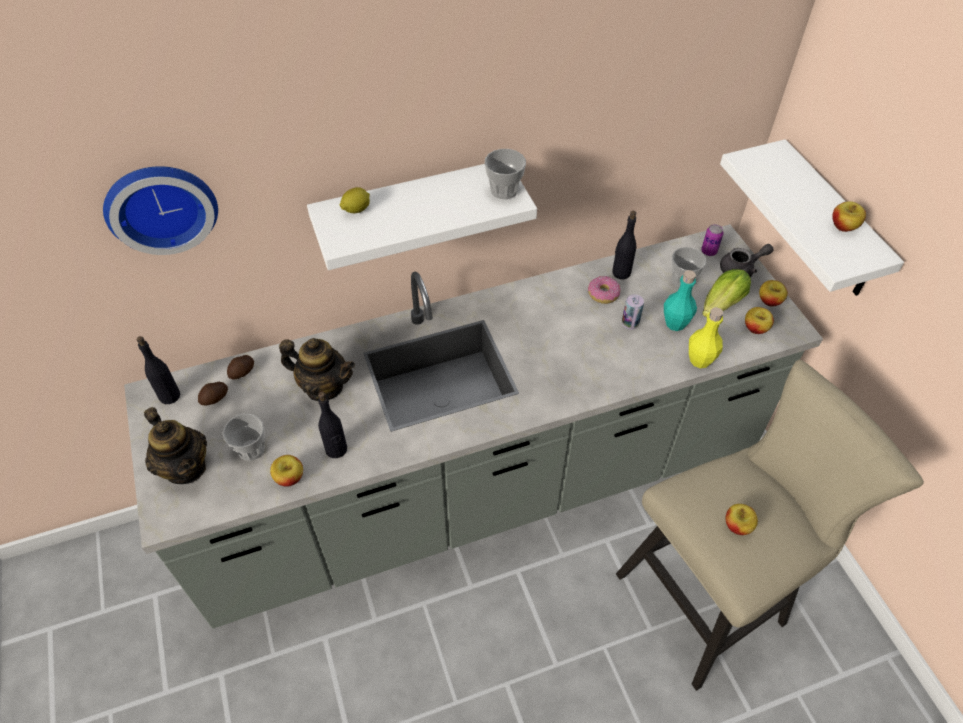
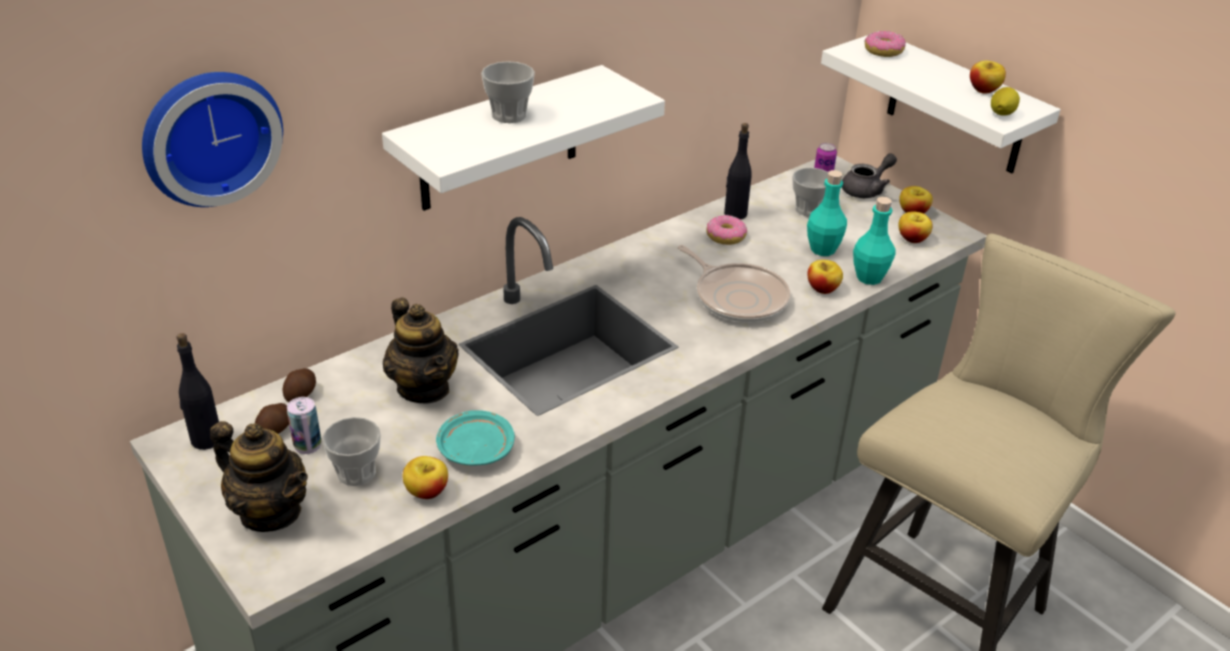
camera: 20 degrees left, 15 degrees down
(324, 387) = (424, 388): teapot -> teapot turned 60 degrees clockwise
(336, 449) = (475, 448): black bottle -> turquoise plate
(356, 210) = (449, 129): lemon -> lemon (1001, 114)
(504, 190) = (617, 90): cup -> cup (509, 115)
(585, 356) = (738, 297): none -> frying pan
(630, 323) = (771, 258): can -> can (307, 445)
(700, 360) = (869, 277): yellow bottle -> turquoise bottle
(719, 306) = (862, 226): lettuce -> none
(737, 526) = (986, 439): apple -> apple (822, 288)
(776, 164) = (883, 51): none -> donut

